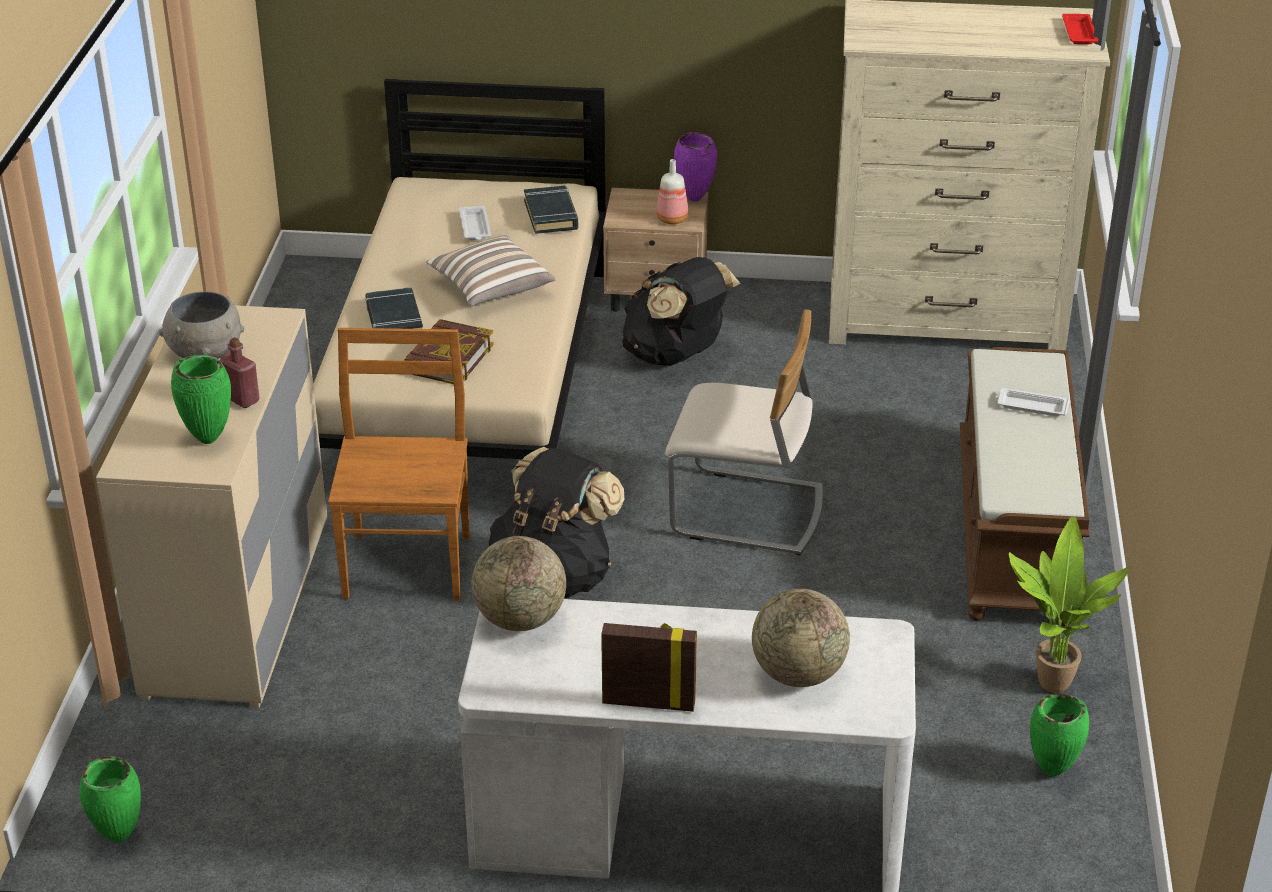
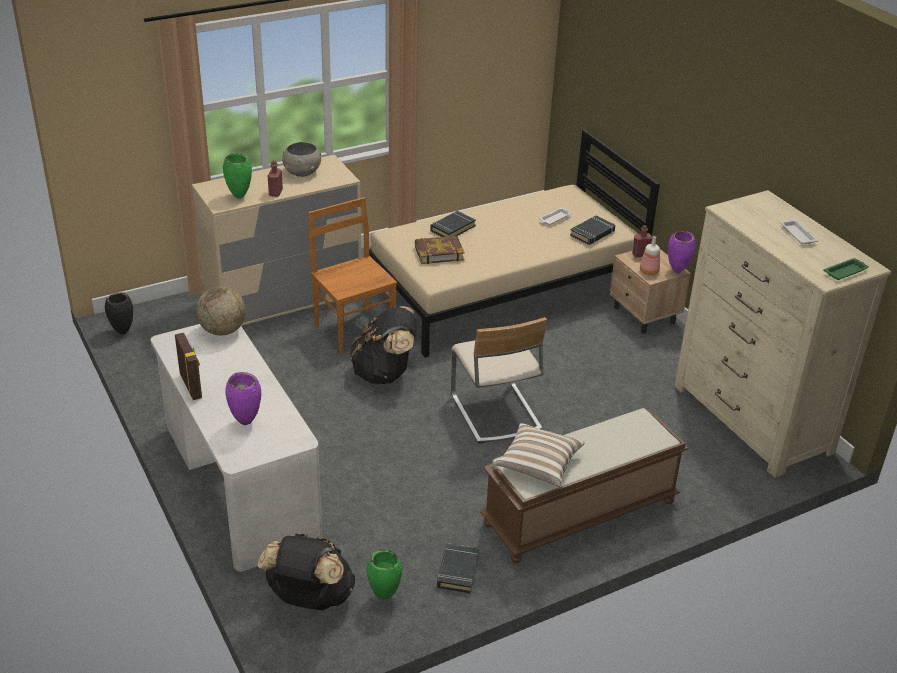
camera: 55 degrees right, 0 degrees up
(118, 838) = (122, 332): green vase -> black vase
(408, 564) = (353, 329): brown chair -> brown chair turned 90 degrees counterclockwise
(490, 287) = (510, 242): pillow -> pillow (538, 464)
(625, 208) = (640, 255): none -> red bottle
(676, 355) = (600, 341): black backpack -> black backpack (309, 598)
(798, 674) = (246, 422): globe -> purple vase
(1031, 406) = (610, 446): white tray -> white tray (797, 234)
(1048, 682) = (458, 571): potted plant -> black book
(1079, 32) = (846, 272): red tray -> green tray

